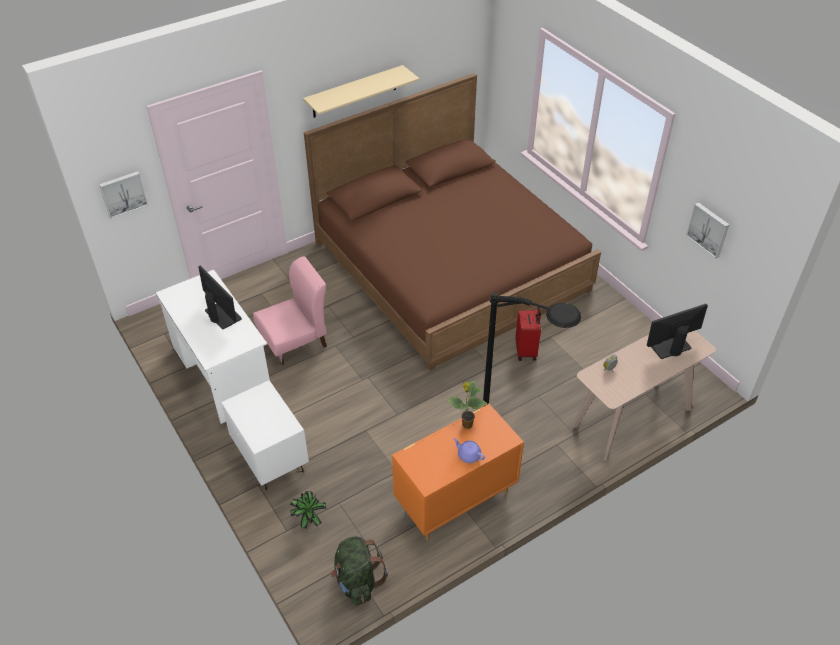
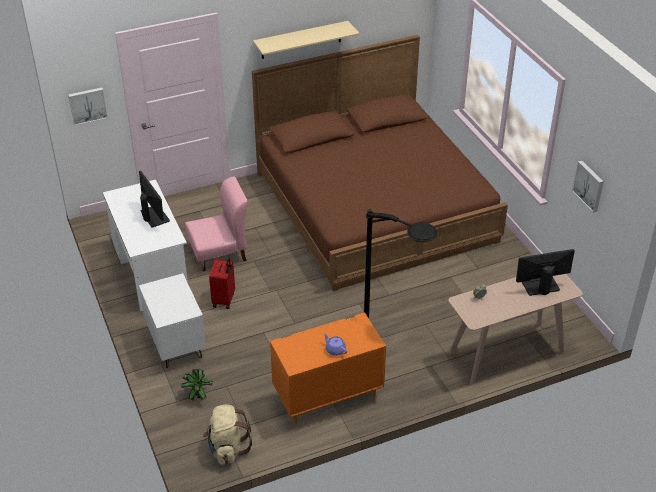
camera: 10 degrees right, 5 degrees down
(357, 581) = (227, 448): green backpack -> beige backpack
(466, 425) = (340, 326): potted plant -> none
(526, 351) = (425, 286): red suitcase -> red suitcase (224, 300)

